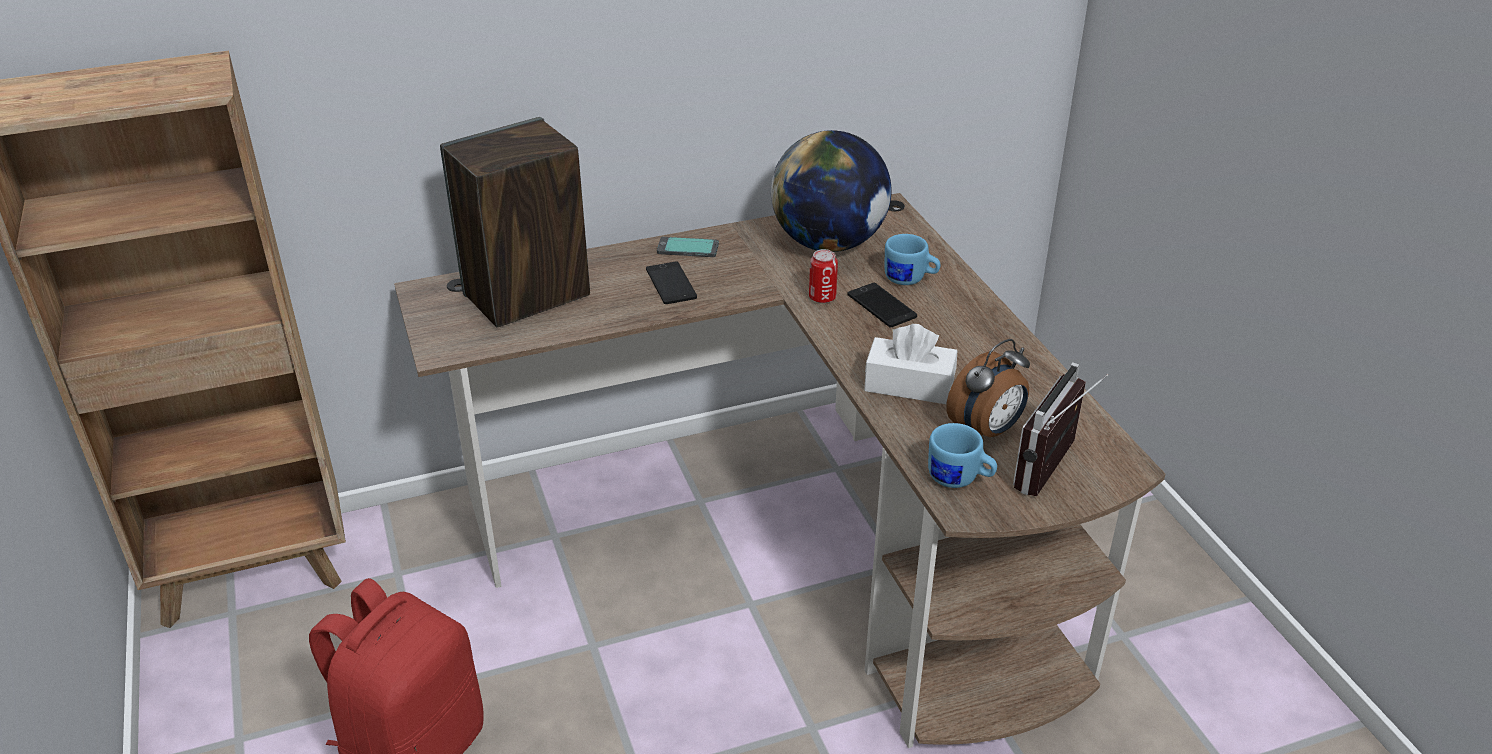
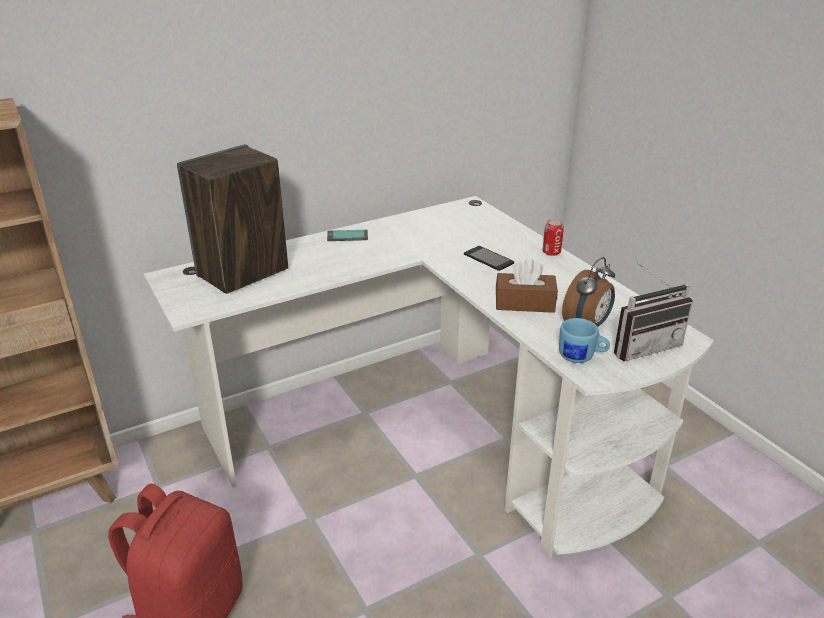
camera: 10 degrees left, 5 degrees down
(671, 284) = (342, 257): phone -> none
(795, 540) = (434, 430): brown desk -> white desk
(822, 297) = (447, 257): can -> can (551, 252)
(829, 243) = (440, 226): globe -> none
(909, 385) = (524, 303): white tissue box -> brown tissue box
(910, 280) = (501, 242): blue mug -> none
(1055, 471) = (643, 346): radio -> radio turned 135 degrees counterclockwise

